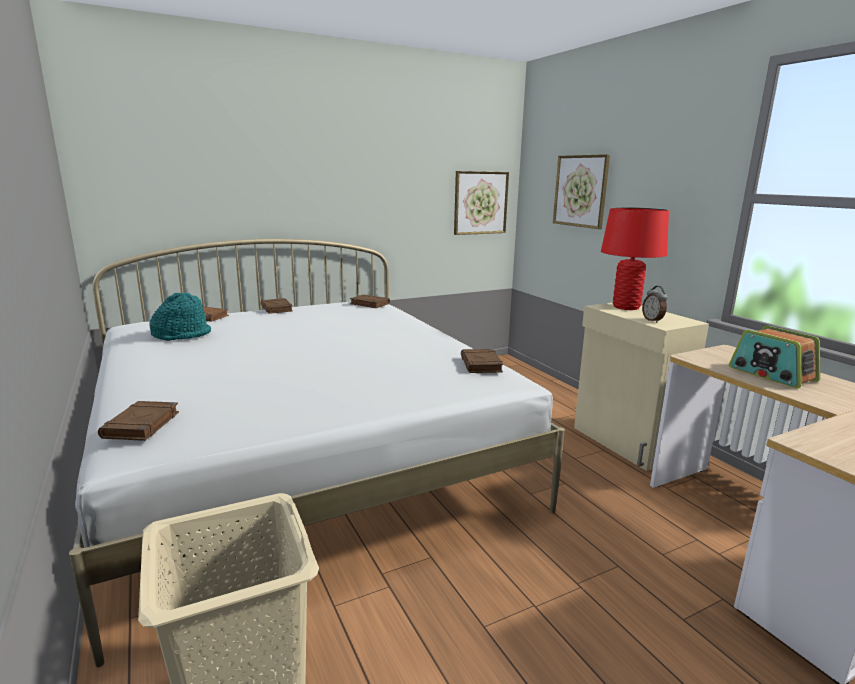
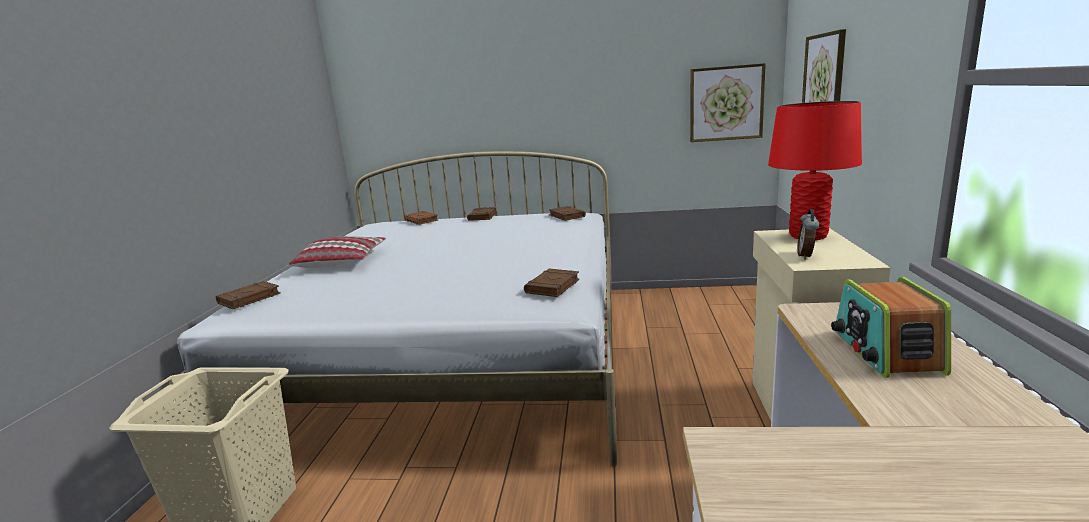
camera: 35 degrees right, 0 degrees up
(182, 334) = (382, 234): turquoise hat -> none
(192, 369) = (342, 262): none -> pillow

